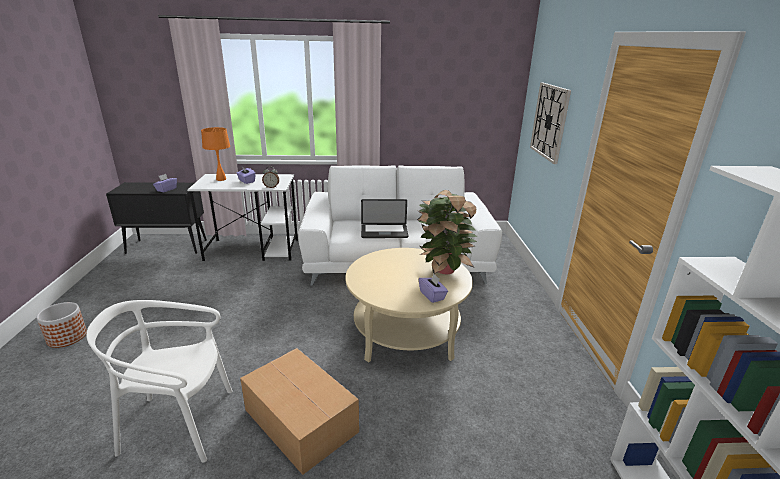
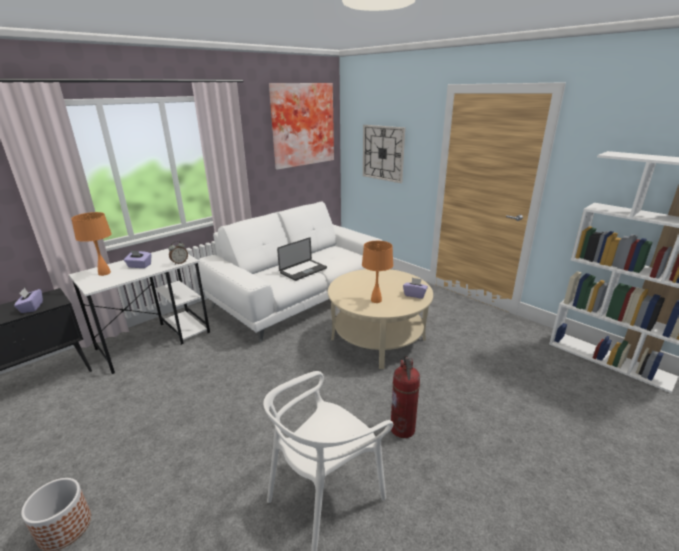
camera: 40 degrees left, 0 degrees up
(301, 422) = (402, 429): cardboard box -> fire extinguisher
(386, 283) = (376, 300): none -> orange table lamp
(443, 269) = (391, 277): potted plant -> none
(467, 75) = (301, 125): none -> picture

